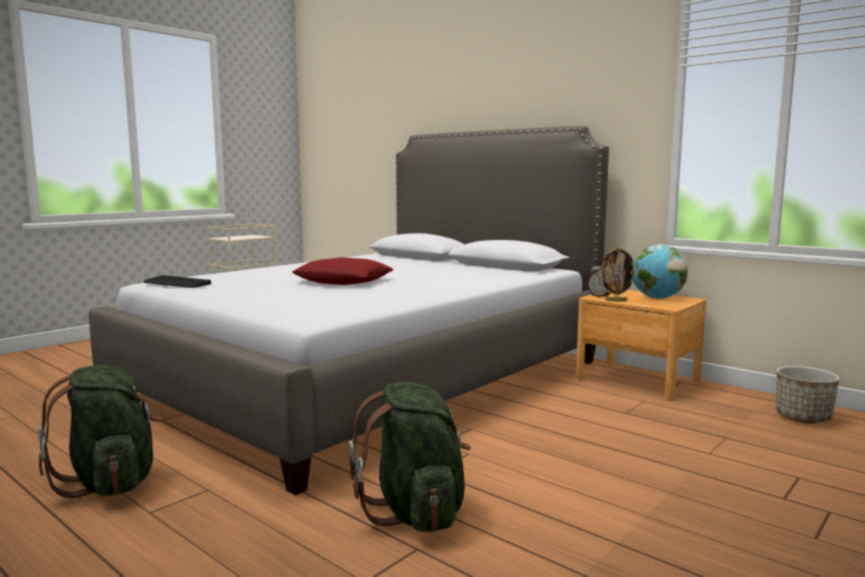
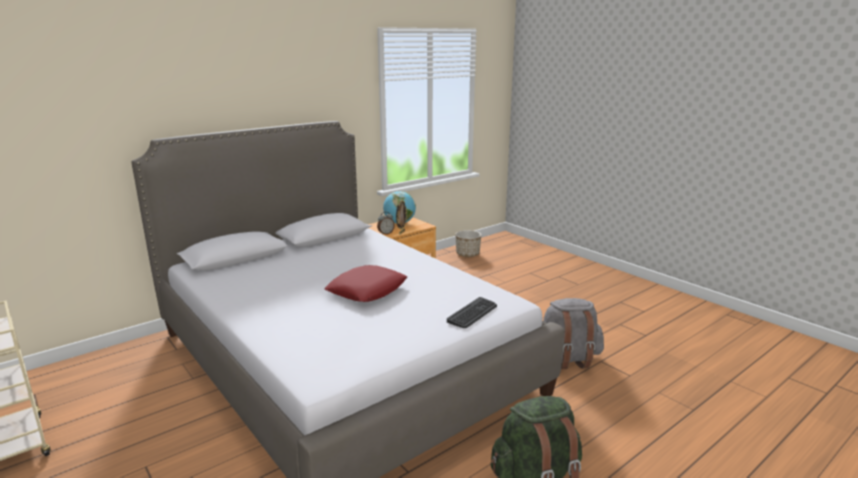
camera: 80 degrees left, 10 degrees up
(176, 283) = (347, 362): keyboard -> keyboard (472, 313)
(415, 511) = (567, 358): green backpack -> grey backpack

